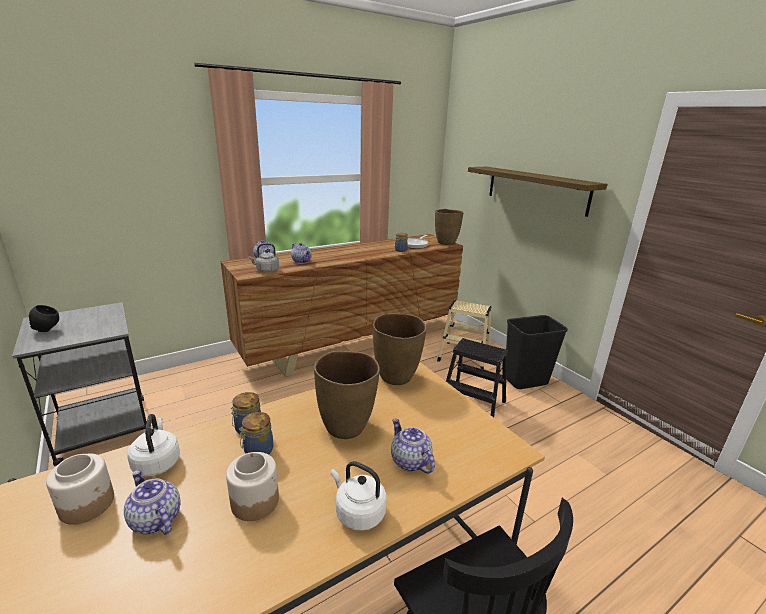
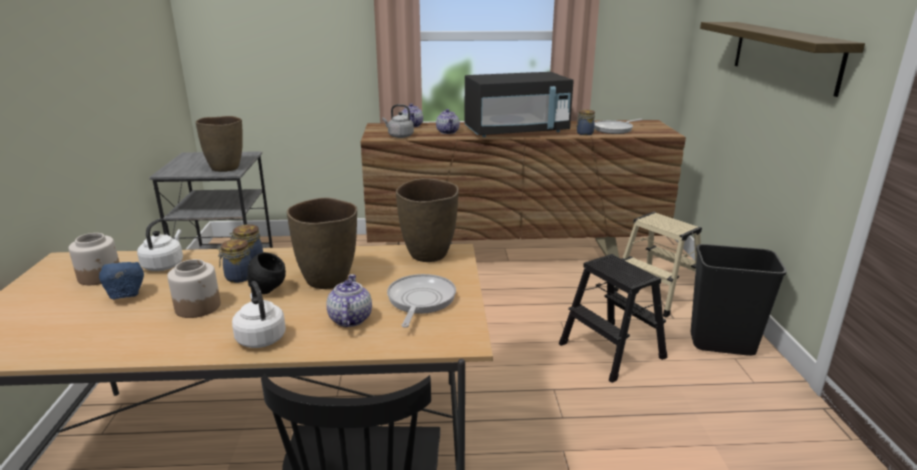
camera: 30 degrees right, 0 degrees up
(47, 330) = (188, 163): black bowl -> black bowl (269, 291)
(155, 519) = (126, 297): teapot -> blue bowl
(353, 255) = (516, 132): none -> black microwave
(441, 423) = (420, 301): none -> frying pan
(446, 243) = (663, 132): brown vase -> brown vase (226, 168)

